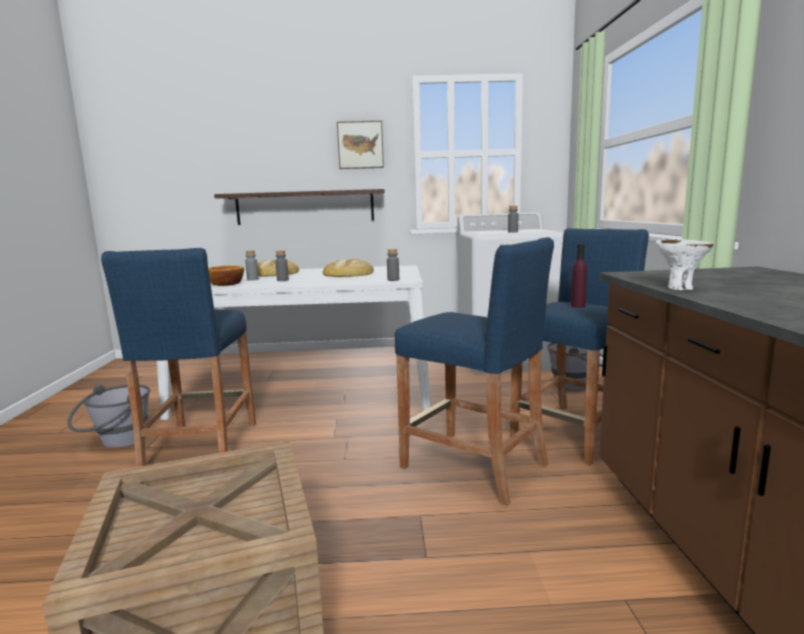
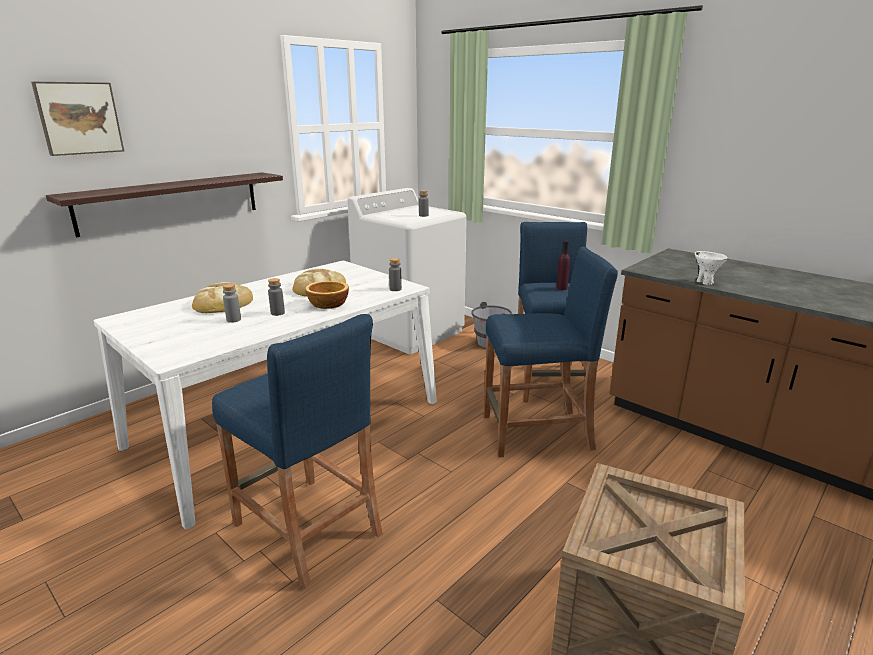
camera: 45 degrees left, 10 degrees up
(116, 443) = (193, 579): grey bucket -> none
(225, 284) = (224, 335): bowl -> bowl (327, 304)
(360, 145) = (232, 118): picture -> picture (79, 118)

